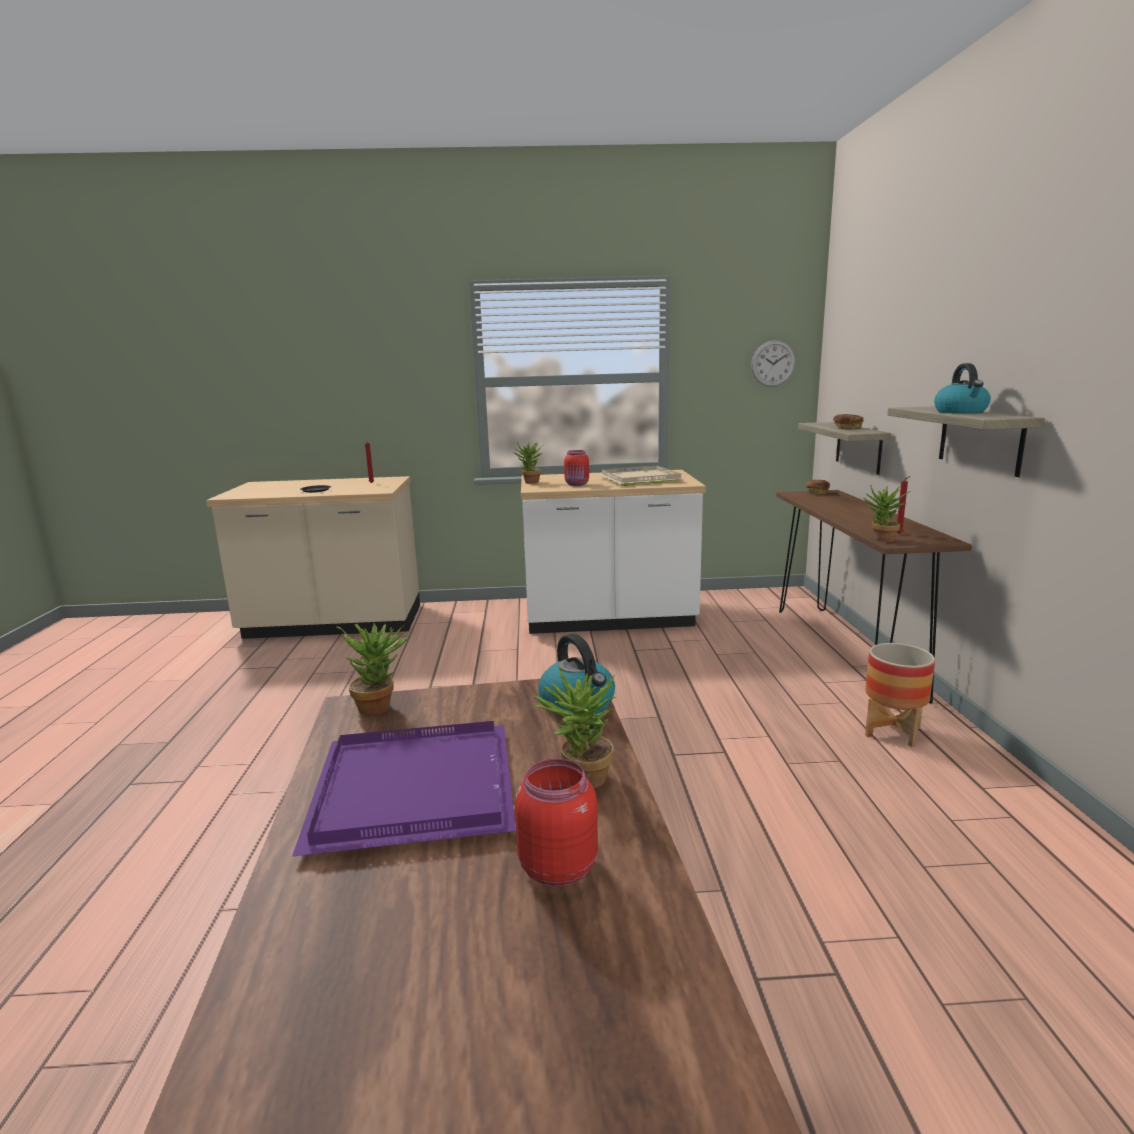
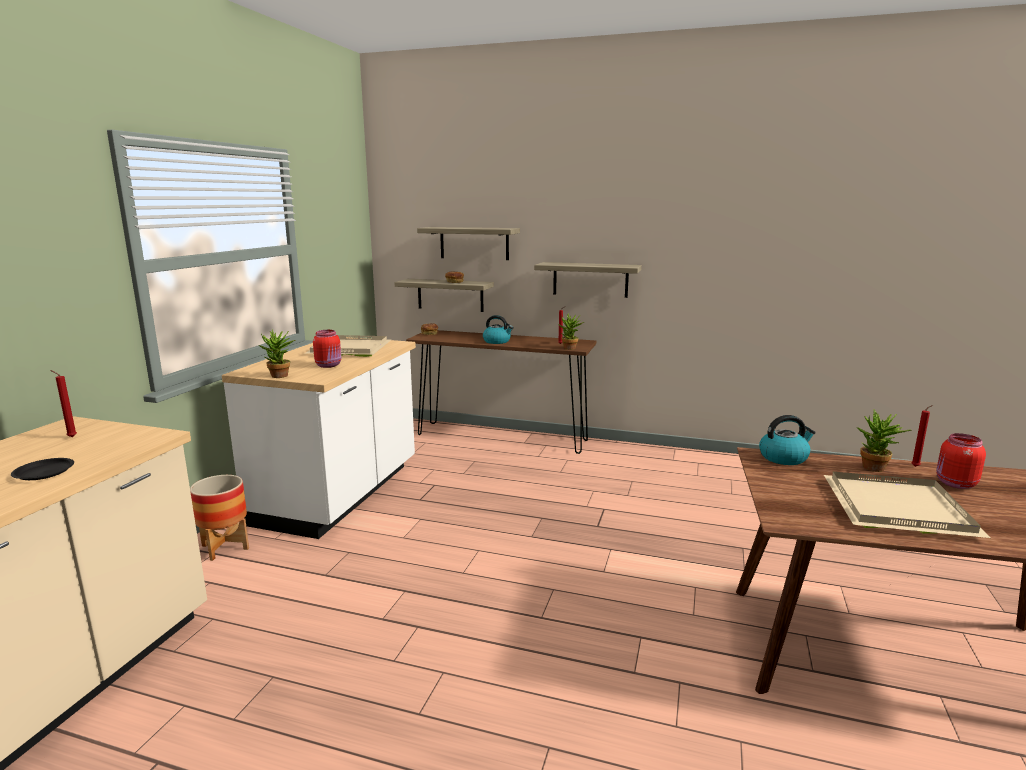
camera: 70 degrees left, 0 degrees up
(380, 706) = (784, 512): potted plant -> none
(418, 791) = (899, 507): purple tray -> beige tray
(629, 827) = (916, 466): none -> red candle
(773, 363) = (350, 233): wall clock -> none
(883, 376) = (474, 243): none -> shelf
(893, 732) = (610, 459): planter -> planter (225, 547)
(961, 412) = (592, 264): kettle -> kettle (497, 341)

